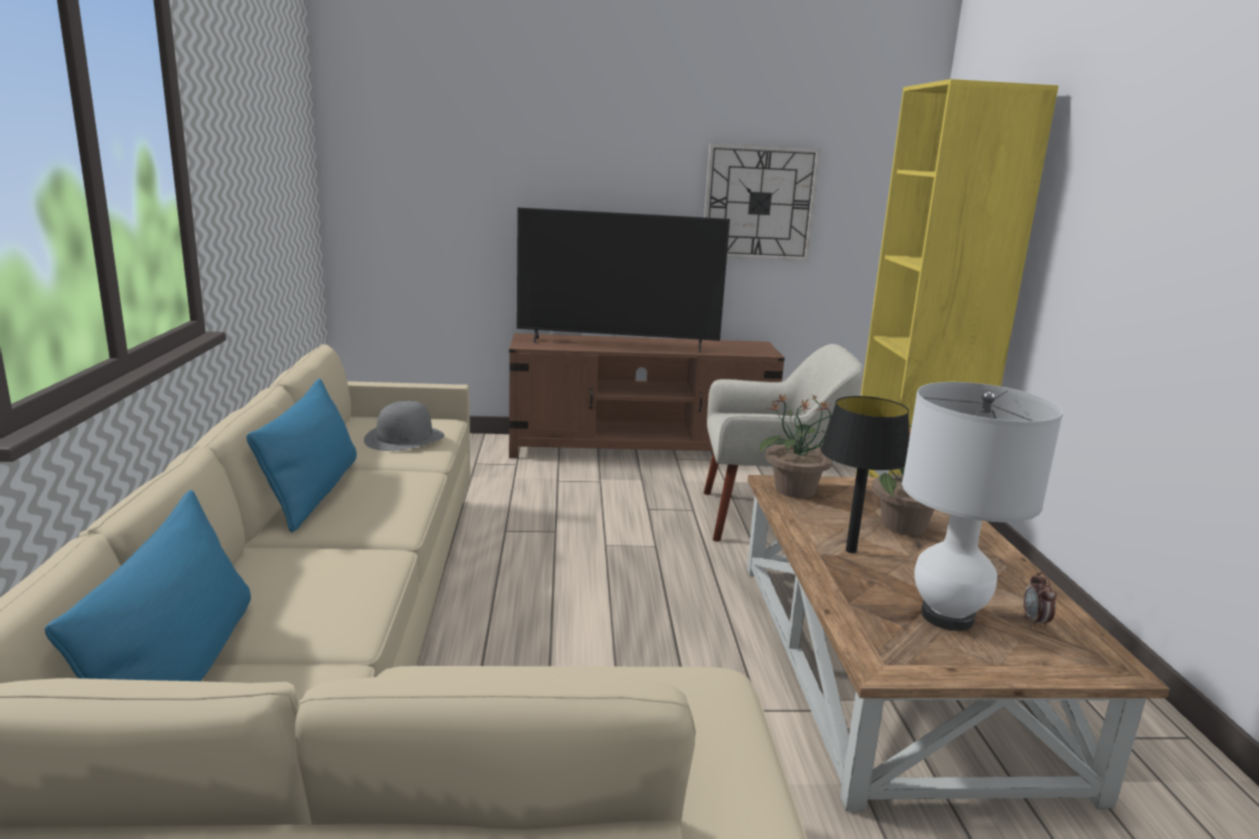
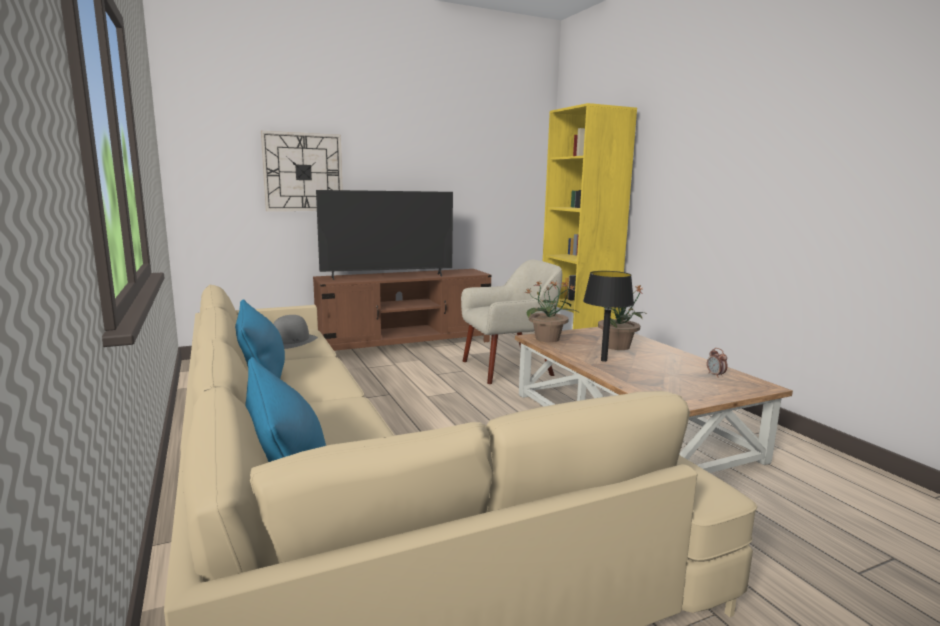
camera: 20 degrees left, 5 degrees down
(759, 203) = (461, 183): wall clock -> wall clock (303, 172)
(946, 617) = (676, 380): white table lamp -> none

